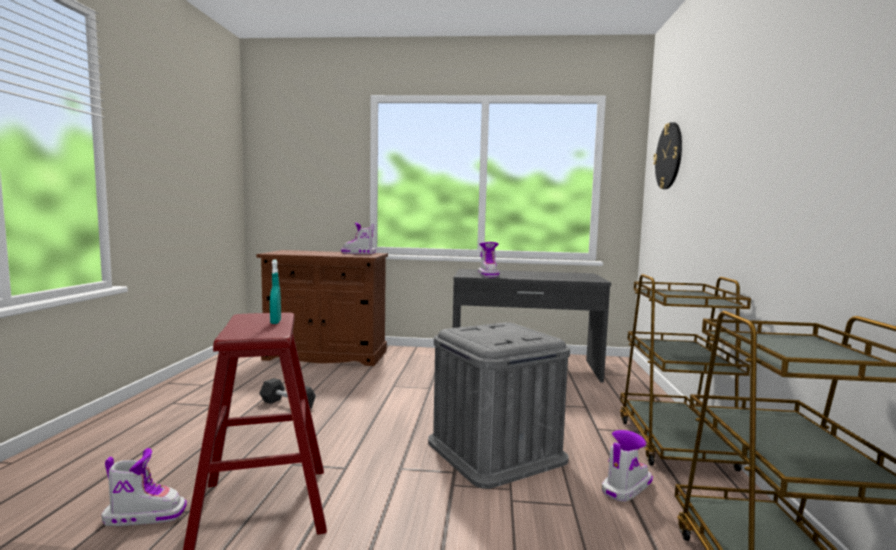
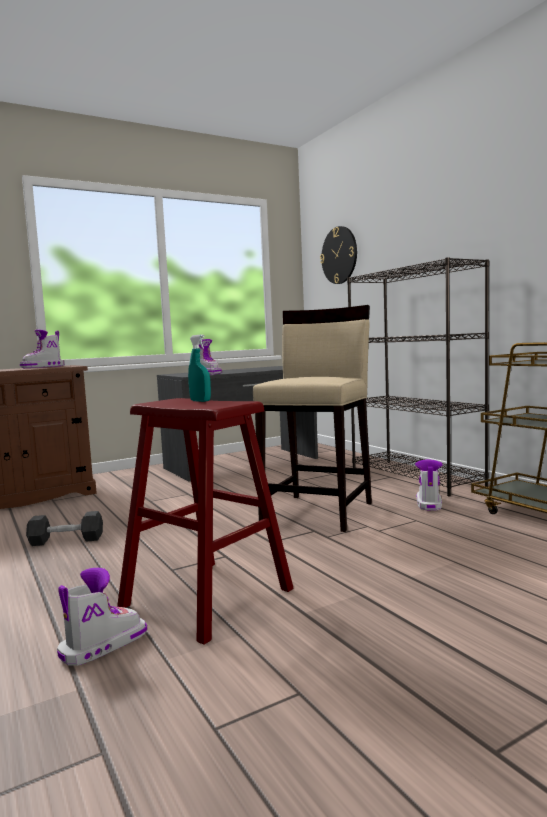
camera: 35 degrees left, 0 degrees up
(495, 450) = (319, 512): grey storage box -> beige stool
(673, 443) = (416, 477): brown cart -> black bookcase

